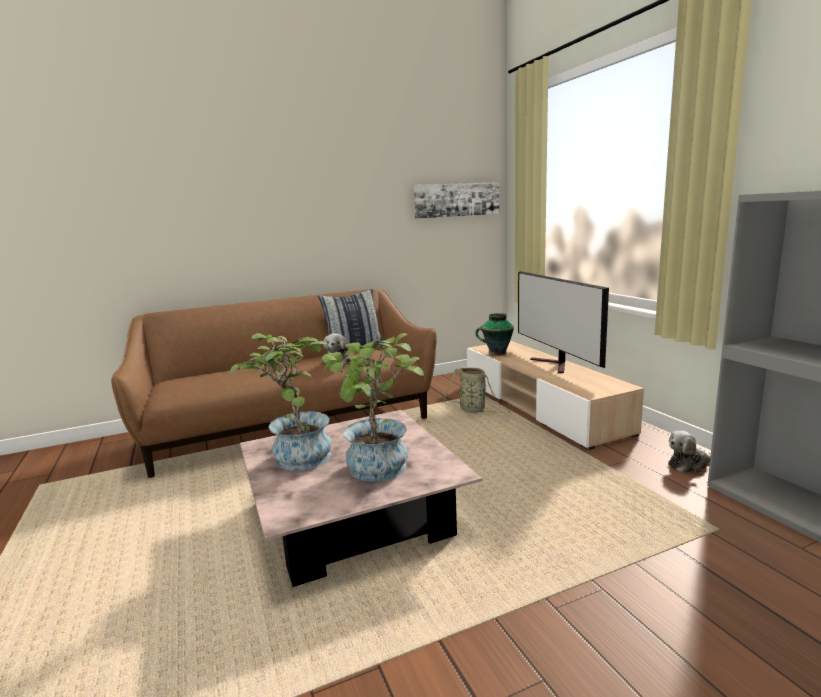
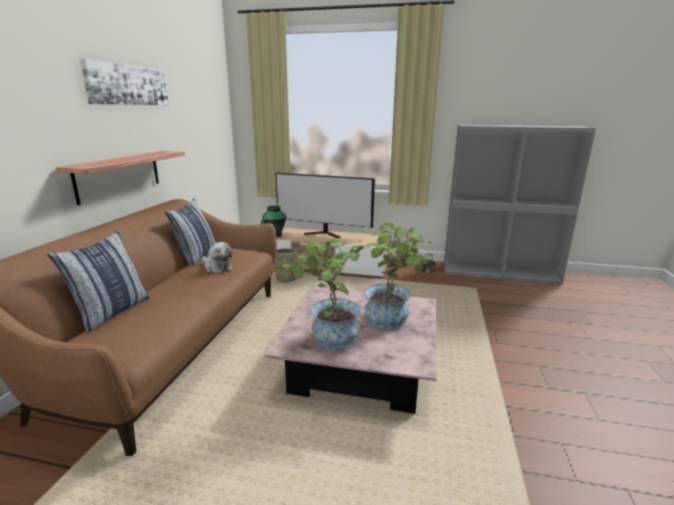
camera: 55 degrees left, 5 degrees up
(220, 370) = (112, 312): none -> pillow
(306, 259) = (119, 175): none -> shelf
(456, 200) = (208, 115): picture -> picture (128, 85)

